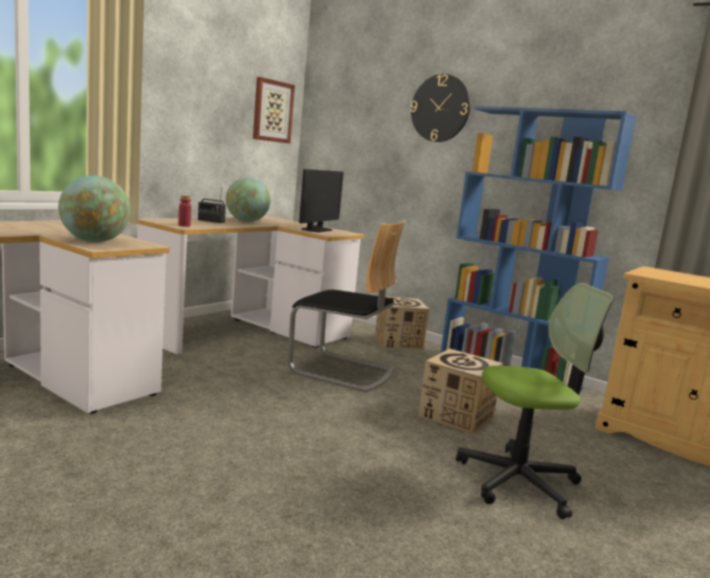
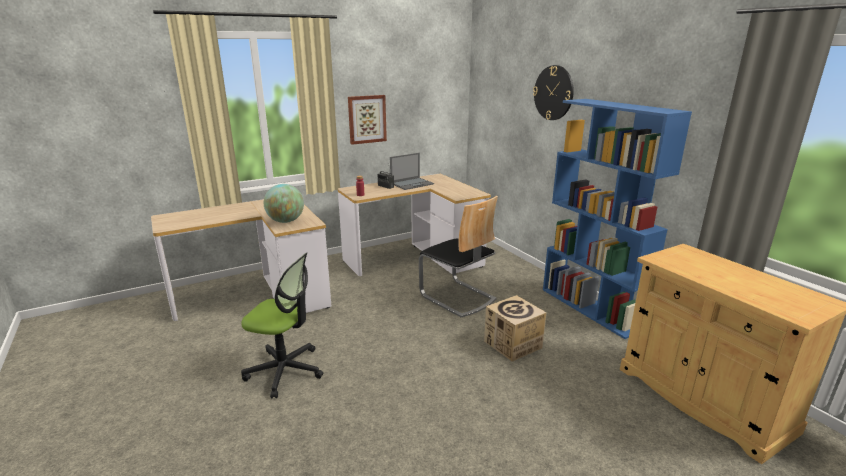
camera: 25 degrees right, 10 degrees up
(246, 221) = (412, 184): globe -> laptop
(272, 111) = (442, 95): picture -> picture (367, 119)
(317, 230) = (456, 191): monitor -> none
(398, 342) = (521, 272): cardboard box -> none
(518, 481) = (513, 405): office chair -> office chair (285, 370)

